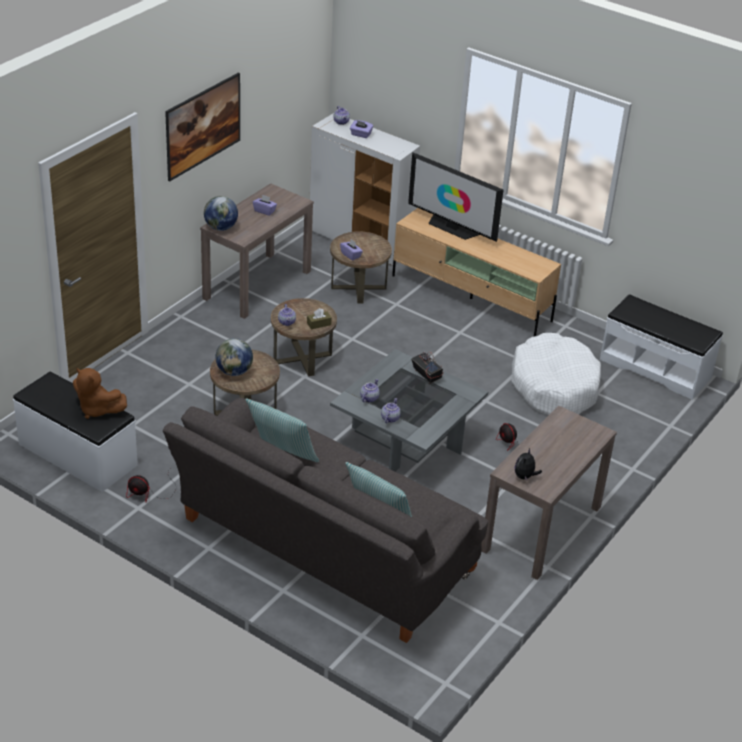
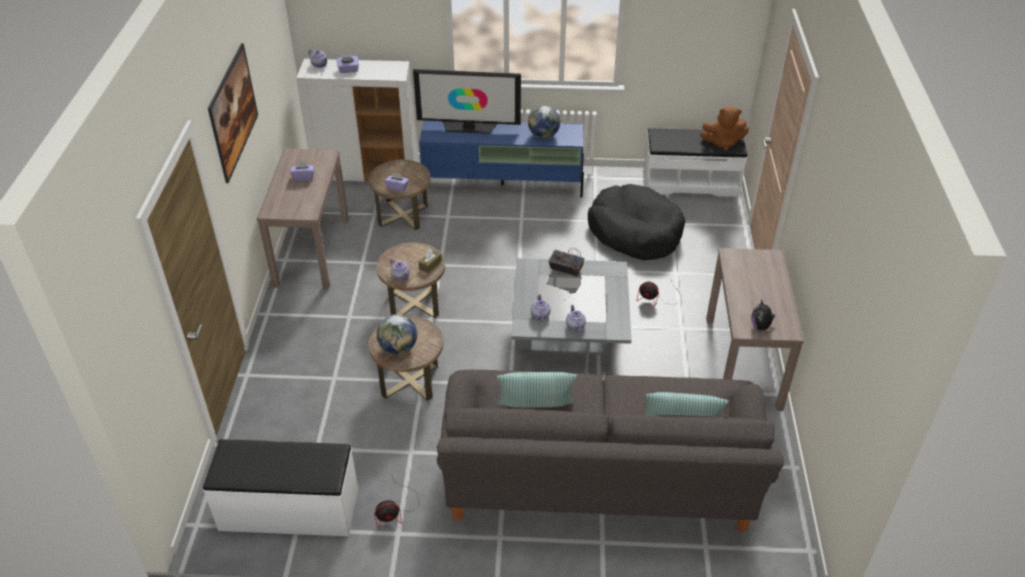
camera: 30 degrees left, 5 degrees up
(97, 409) = (307, 456): brown plush toy -> brown plush toy (722, 142)
(220, 228) = (277, 210): globe -> globe (543, 136)
(471, 299) = (503, 185): beige tv stand -> blue tv stand
(554, 386) = (635, 232): white dog bed -> black dog bed

